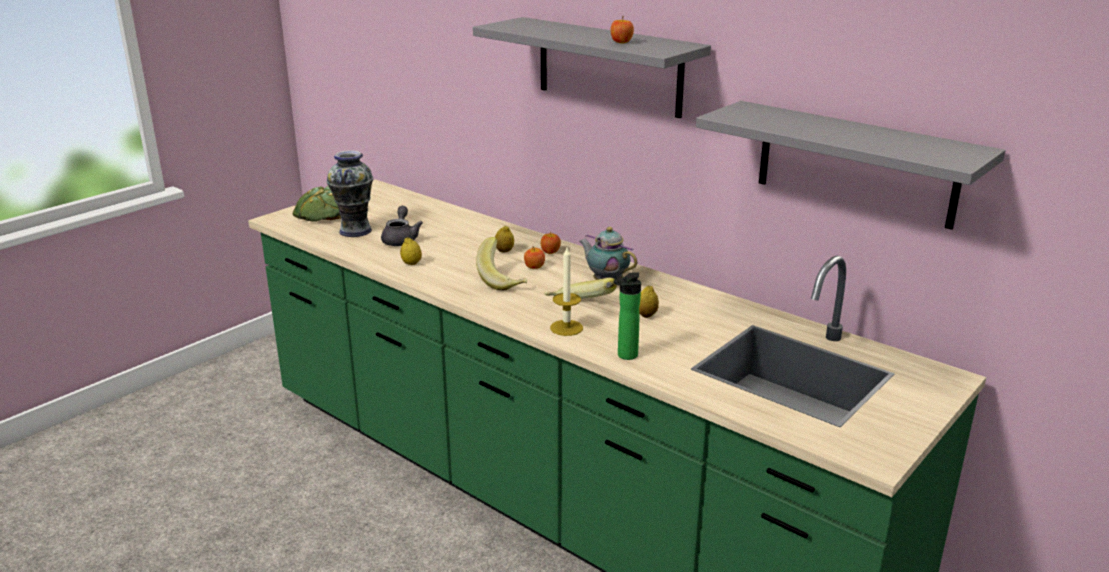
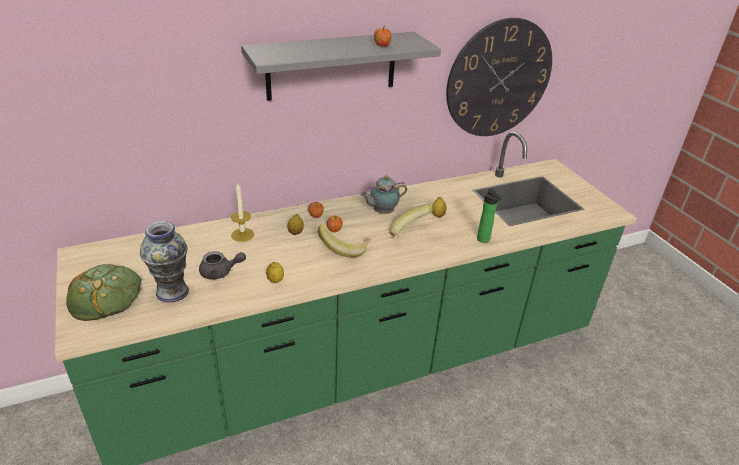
camera: 65 degrees left, 10 degrees up
(401, 239) = (220, 272): grey teapot -> grey teapot turned 150 degrees clockwise
(566, 328) = (435, 248): candle -> candle (242, 235)
(856, 164) = (499, 79): grey shelf -> wall clock

